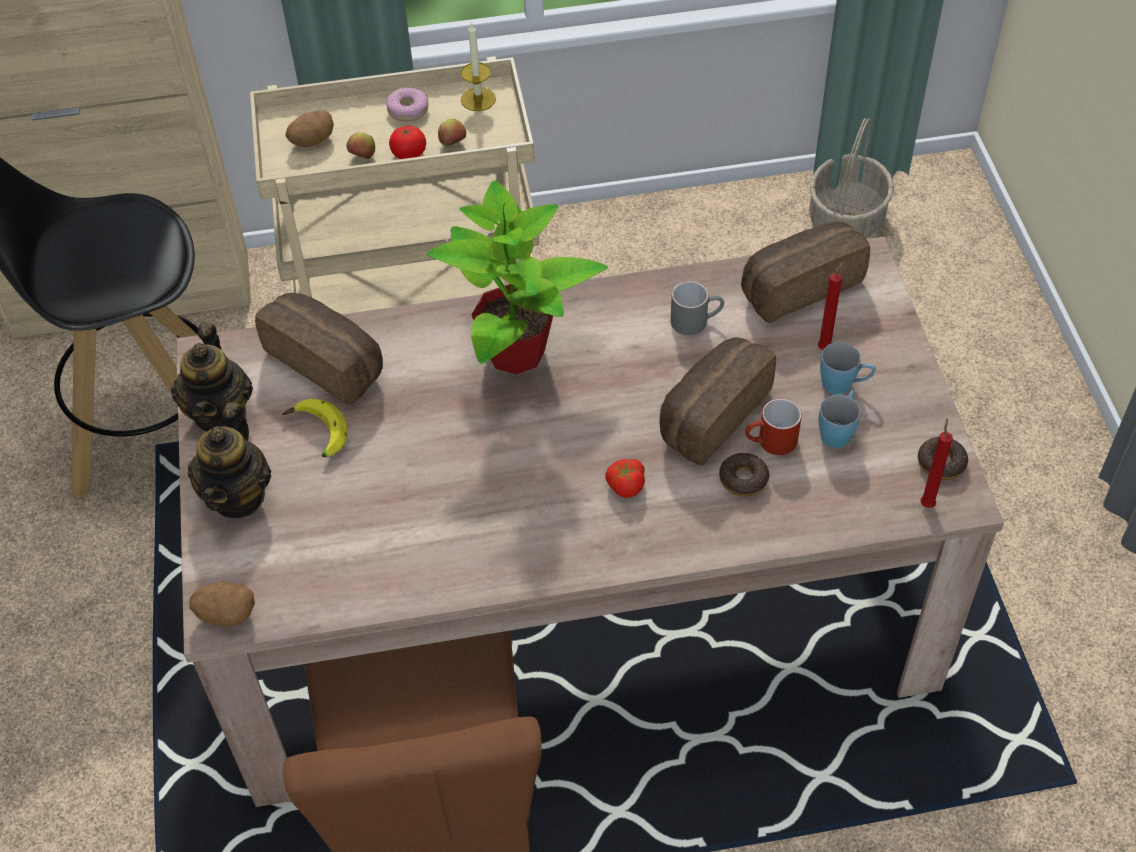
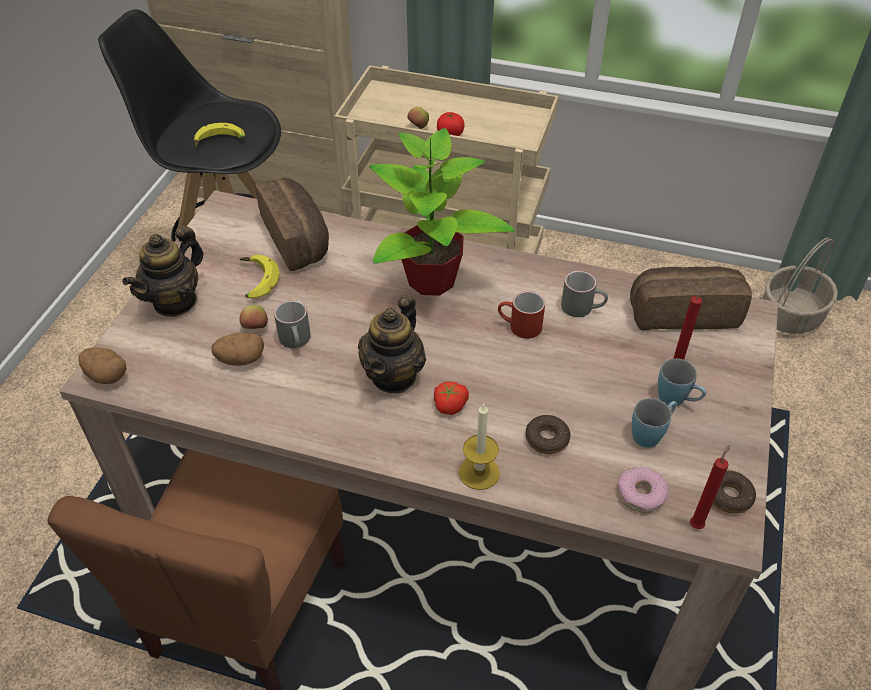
camera: 25 degrees right, 5 degrees down
(124, 268) = (220, 142): none -> banana
(221, 413) = (205, 245): teapot -> teapot (394, 375)
(312, 141) = (392, 108): potato -> potato (240, 359)
(408, 109) = (468, 109): donut -> donut (641, 494)
(415, 484) = (297, 341): none -> grey mug
(453, 144) = (484, 138): apple -> apple (255, 328)
(478, 99) = (520, 117): candle -> candle (479, 472)
(710, 414) = (551, 379): bread -> none
(771, 443) = (587, 420): red mug -> red mug (519, 327)

